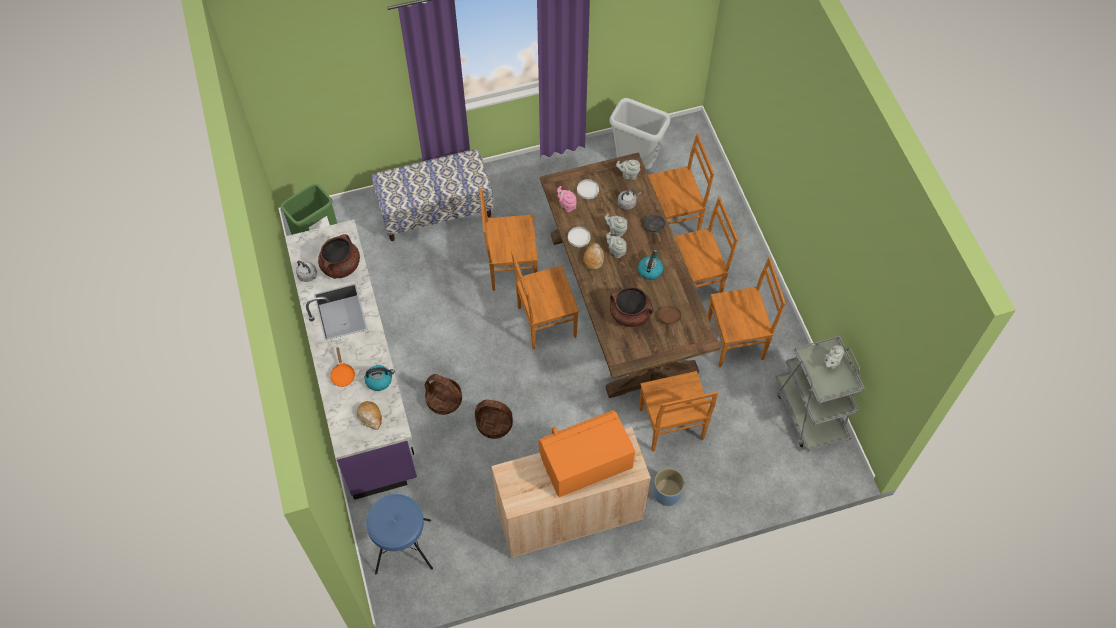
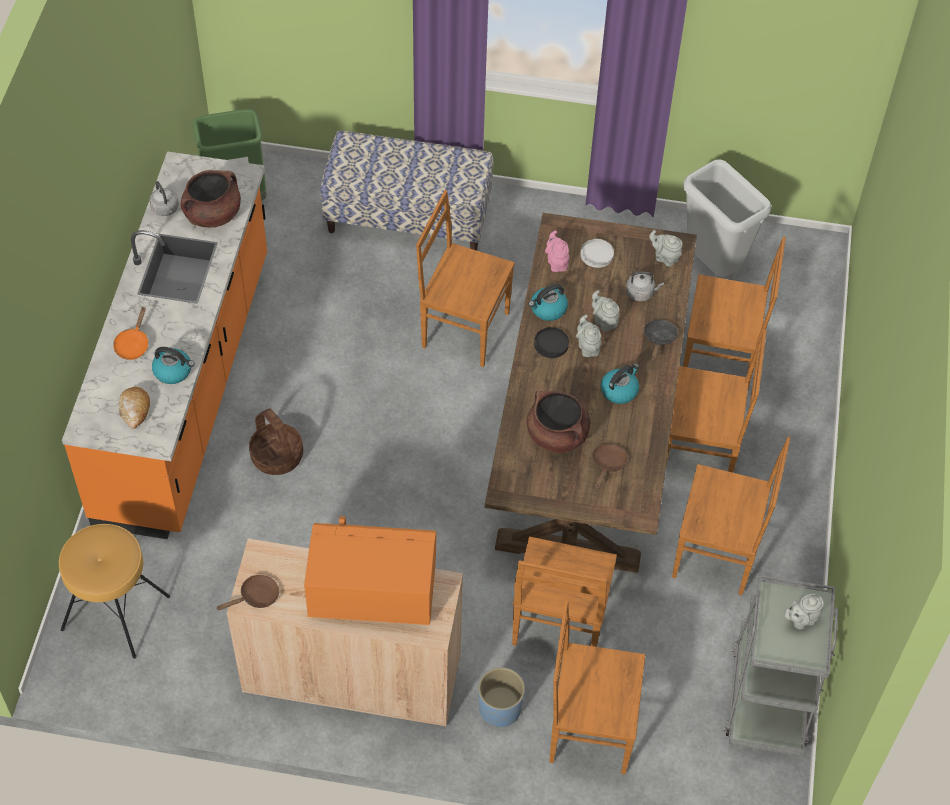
camera: 25 degrees right, 5 degrees down
(361, 382) = (186, 388): purple counter -> orange counter
(403, 546) = (116, 612): blue stool -> brown stool
(494, 424) = (323, 514): basket -> none
(518, 500) = (256, 597): none -> brown frying pan
(544, 322) = (466, 416): brown chair -> brown chair (588, 728)
(579, 237) = (548, 309): white plate -> kettle
(593, 258) = (551, 344): bread -> black plate

